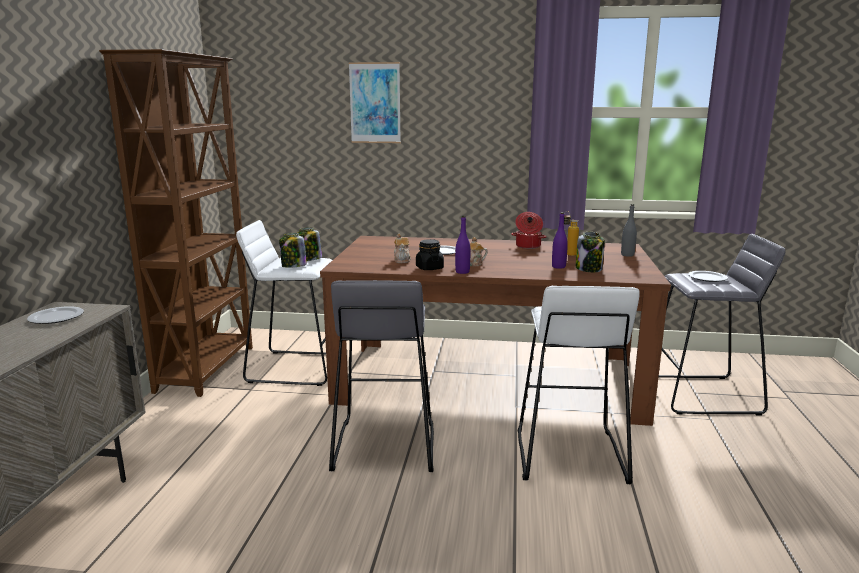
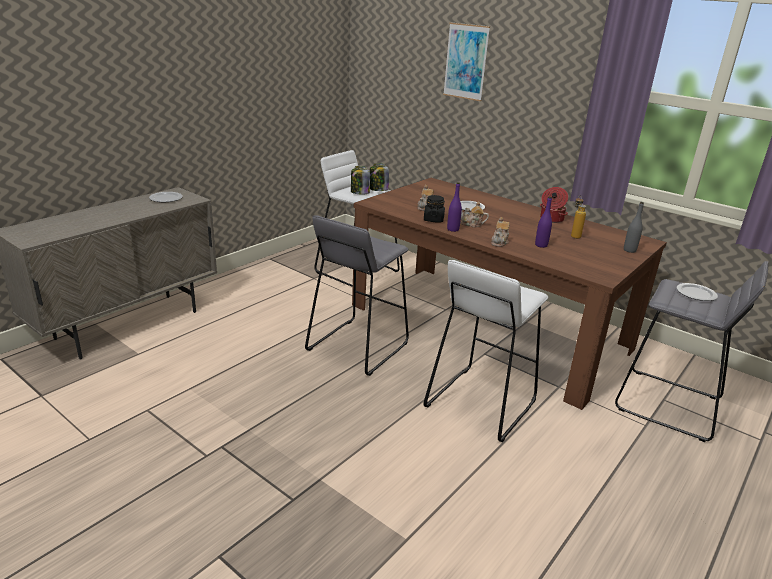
camera: 30 degrees right, 10 degrees up
(208, 368) = (302, 255): brown bookcase -> none
(522, 272) = (499, 242): none -> teapot
(589, 269) = (564, 254): jar -> none

